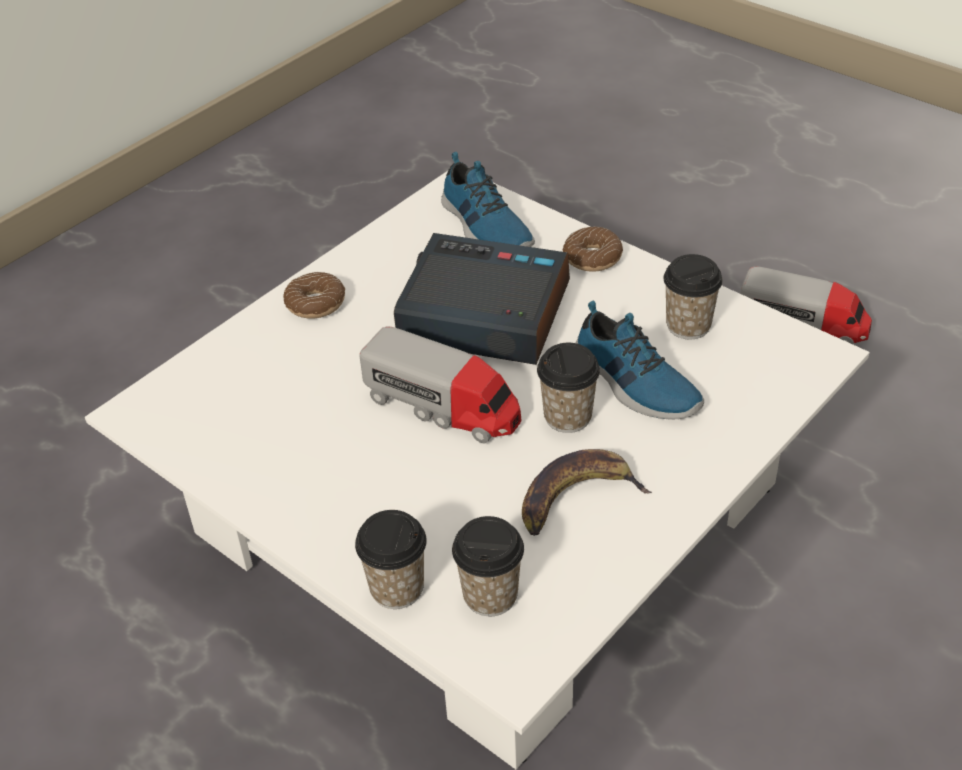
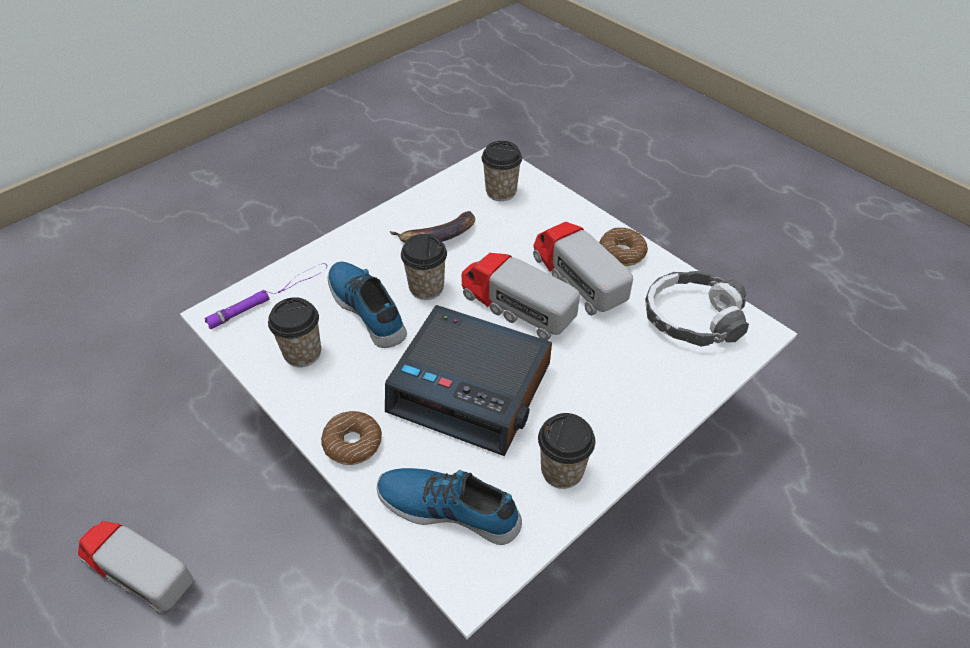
camera: 175 degrees left, 5 degrees up
(213, 418) = (692, 318): none -> headphones
(315, 303) = (625, 422): donut -> donut (621, 253)
(362, 454) = (576, 278): none -> toy truck
(397, 588) = (554, 200): cup -> cup (562, 471)
(484, 226) = (450, 506): shoe -> shoe turned 45 degrees counterclockwise
(770, 383) = (270, 296): none -> purple flashlight

